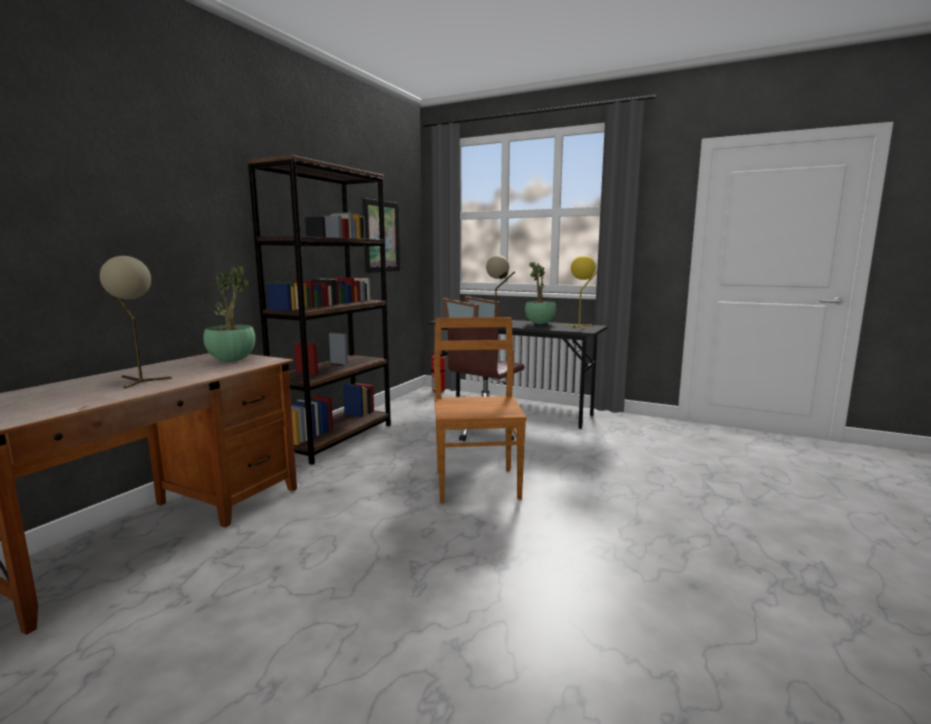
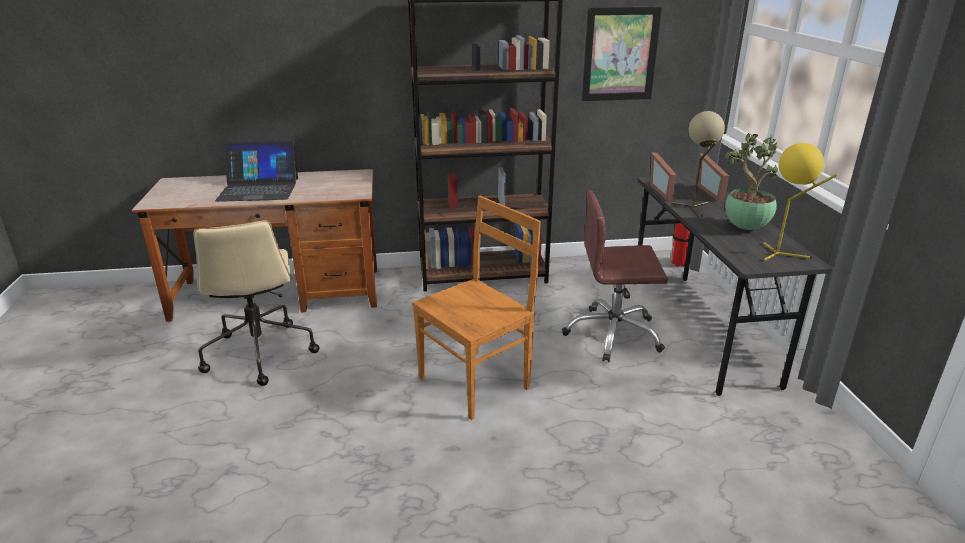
camera: 55 degrees right, 15 degrees up
(138, 381) = (259, 189): beige table lamp -> laptop
(232, 361) = (341, 186): potted plant -> none
(256, 573) = (259, 352): none -> beige office chair

